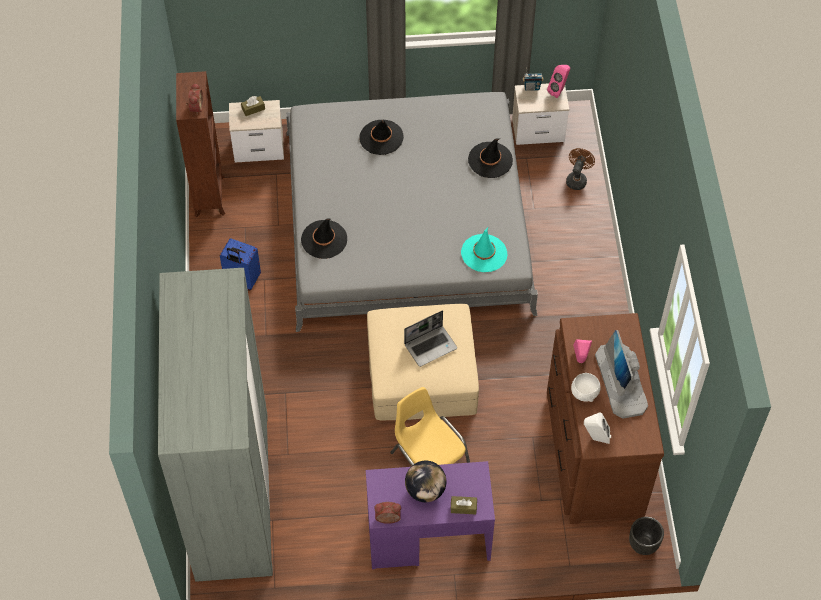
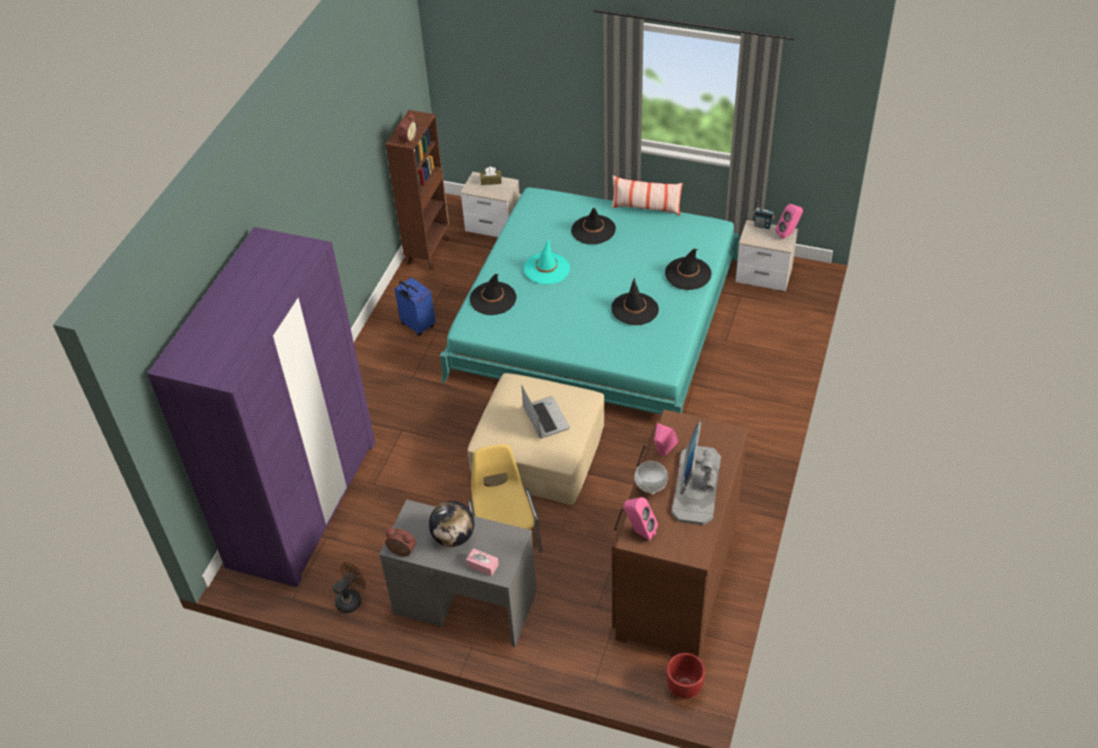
camera: 25 degrees right, 10 degrees down
(232, 494) = (303, 502): grey wardrobe -> purple wardrobe
(406, 221) = (595, 318): grey bed -> turquoise bed
(418, 99) = (646, 208): none -> pillow
(428, 537) = (465, 603): purple desk -> grey desk
(431, 346) = (545, 418): laptop -> laptop turned 105 degrees counterclockwise
(459, 211) = (635, 309): none -> black hat
(463, 507) = (482, 565): brown tissue box -> pink tissue box
(484, 253) = (639, 351): turquoise hat -> turquoise hat (547, 269)
(577, 179) = (782, 326): brown fan -> brown fan (351, 599)
(595, 438) = (639, 531): white speaker -> pink speaker
(643, 544) = (684, 688): black planter -> red planter

